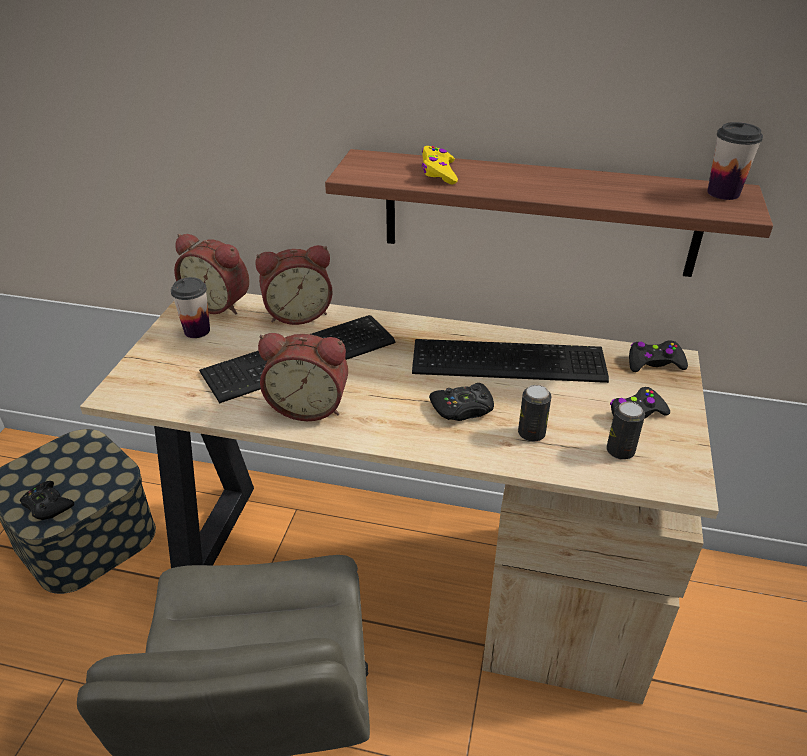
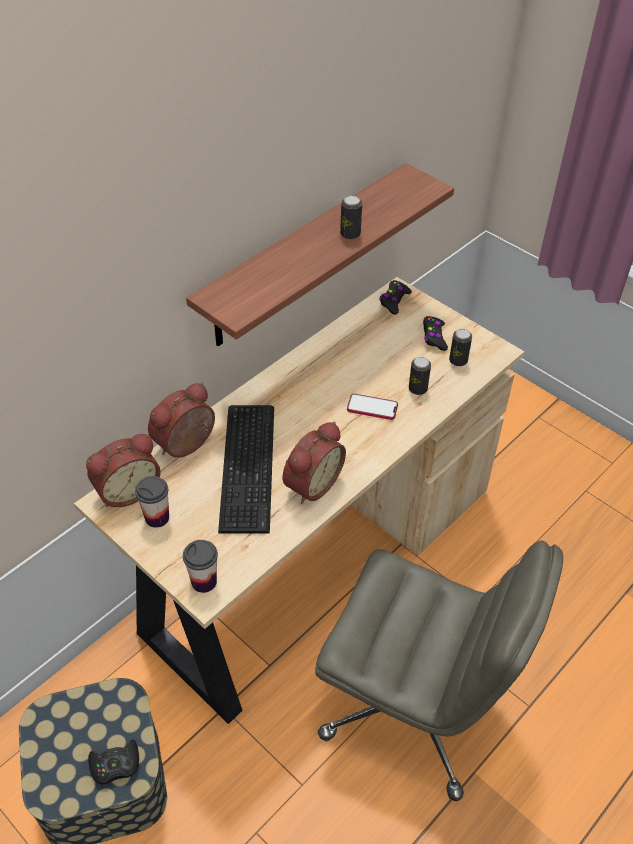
camera: 60 degrees left, 10 degrees up
(298, 313) = (187, 446): alarm clock -> alarm clock turned 150 degrees counterclockwise
(438, 172) = (273, 273): yellow game controller -> none
(462, 408) = (372, 408): black game controller -> phone
(505, 358) = (337, 362): keyboard -> none
(566, 190) = (350, 234): none -> can
(723, 193) = (405, 181): cup -> cup (204, 581)

